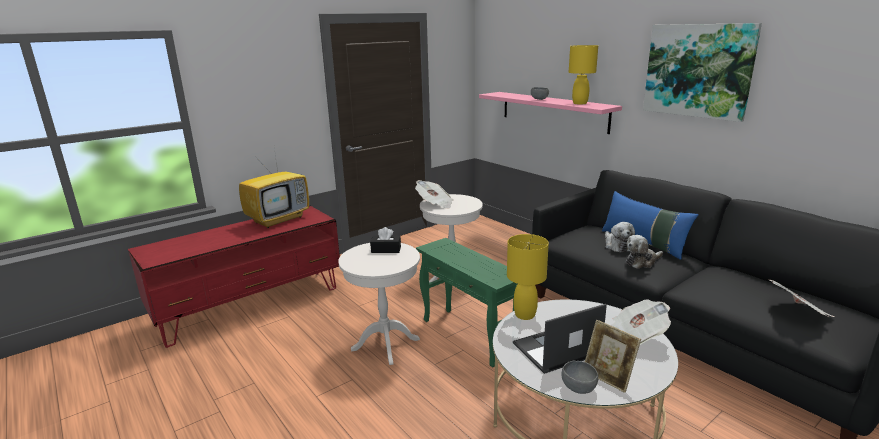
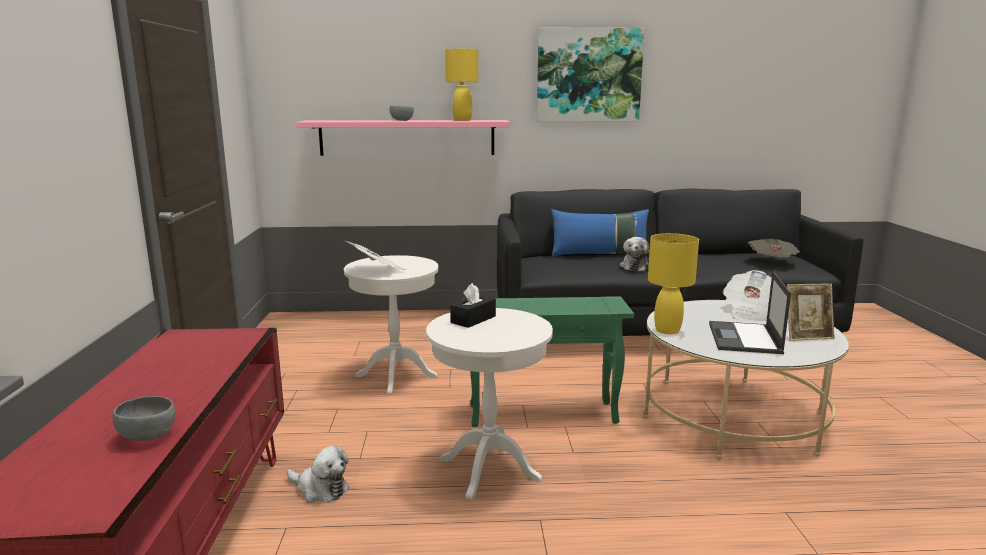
camera: 55 degrees left, 5 degrees down
(279, 219) = (168, 359): television -> none
(578, 388) = (816, 350): grey bowl -> grey bowl (148, 436)
(617, 246) = (592, 262): plush toy -> plush toy (320, 489)

